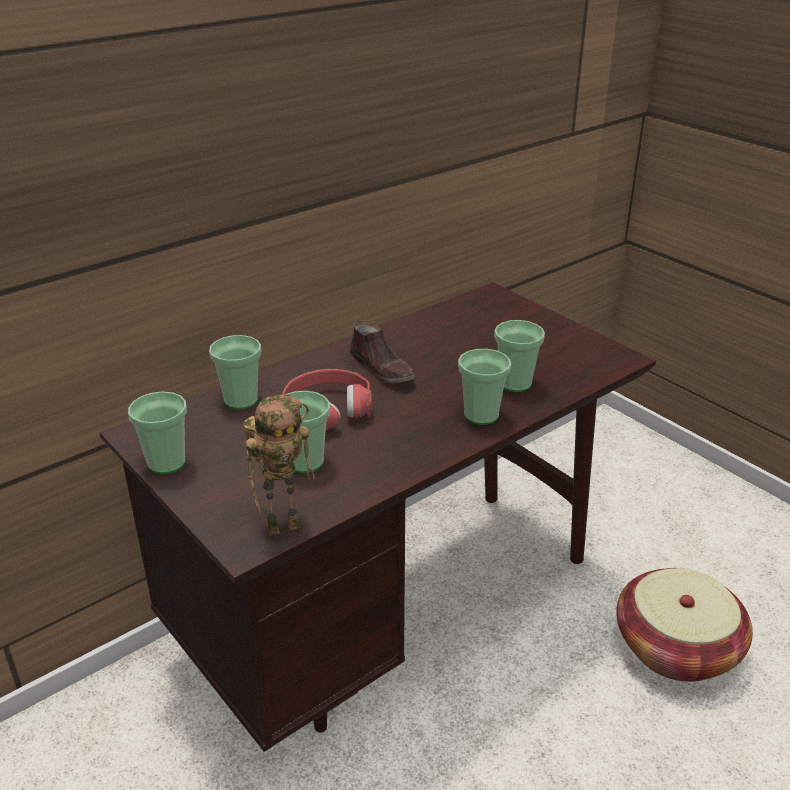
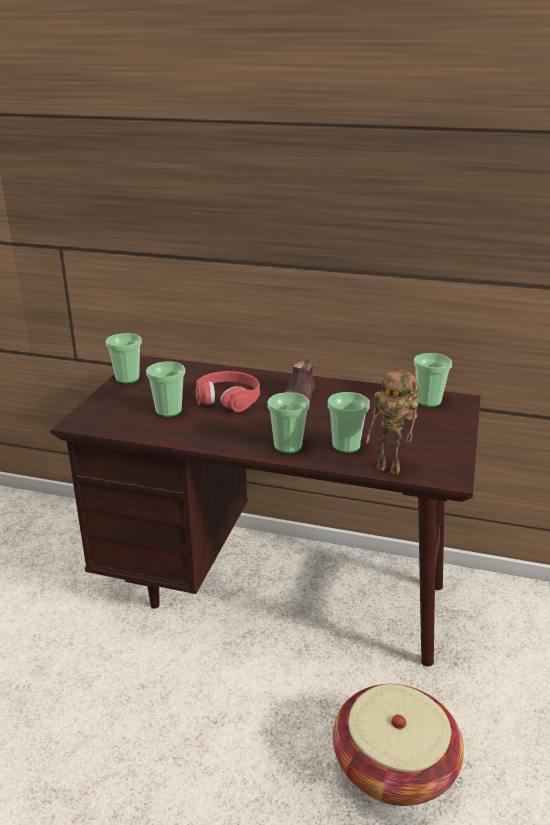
camera: 55 degrees right, 5 degrees down
(241, 400) = (207, 373): cup -> cup (428, 401)
(284, 525) = (104, 426): toy robot -> toy robot (391, 469)

